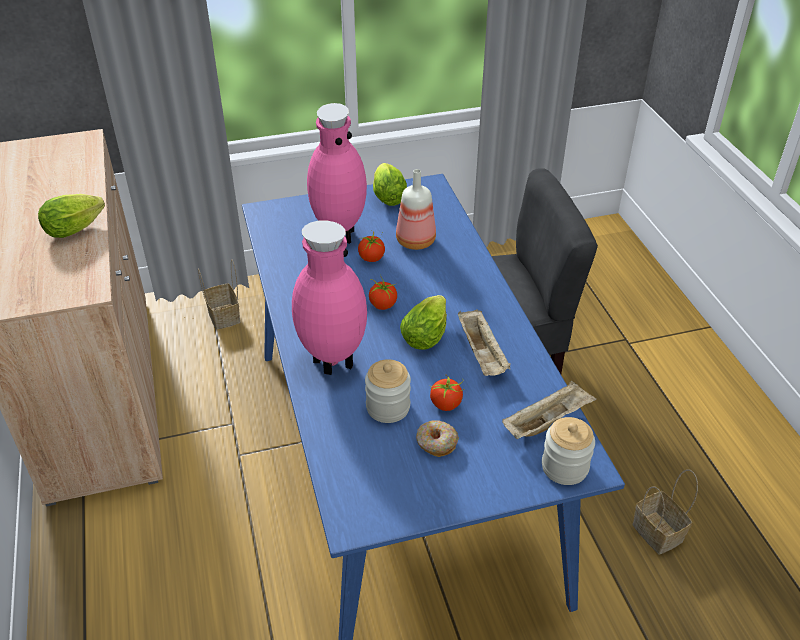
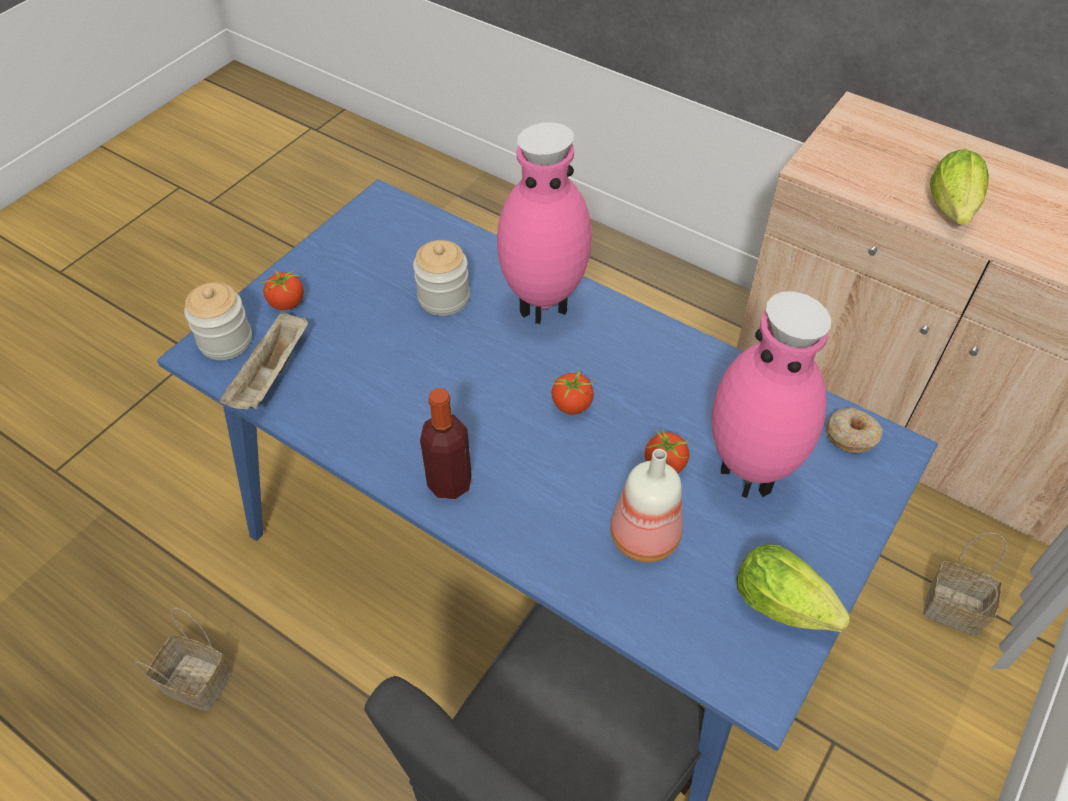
camera: 140 degrees right, 10 degrees up
(427, 334) = (484, 399): lettuce -> none
(436, 443) = (367, 293): donut -> donut (851, 435)
(446, 404) = (390, 333): tomato -> tomato (286, 303)
(482, 354) = (399, 412): beige tray -> none
(485, 307) = (449, 483): none -> bottle

